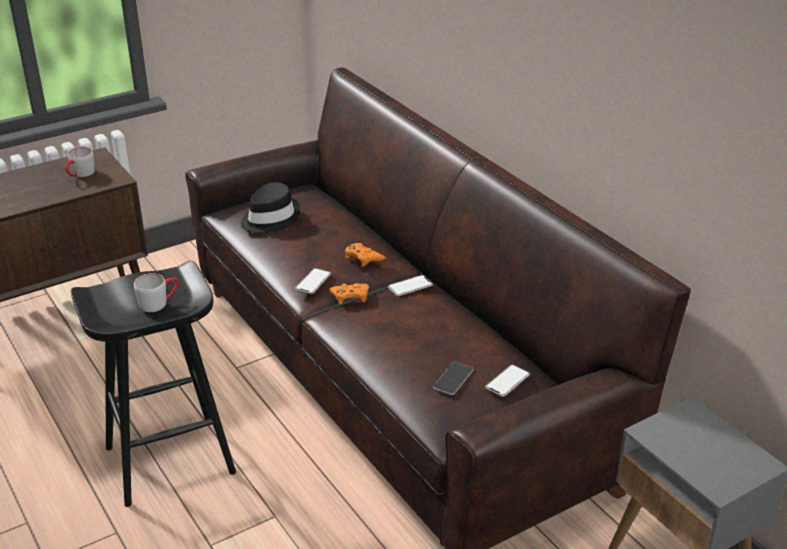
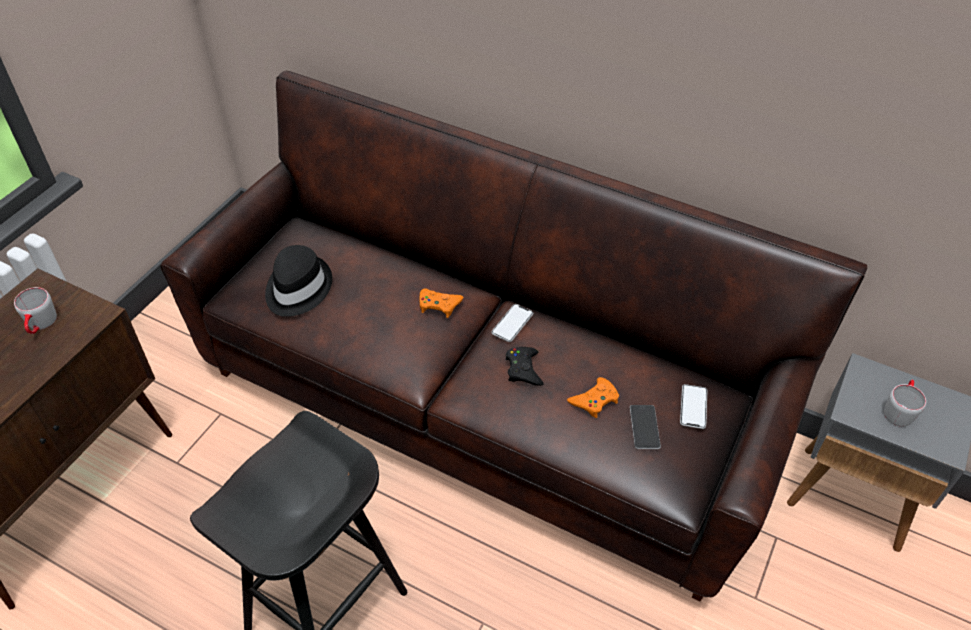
camera: 30 degrees left, 15 degrees up
(159, 302) = (316, 491): grey mug -> grey mug (899, 409)
(313, 282) = (410, 358): phone -> none
(350, 296) = (462, 361): orange game controller -> orange game controller (594, 400)
(390, 314) = (523, 369): none -> black game controller

